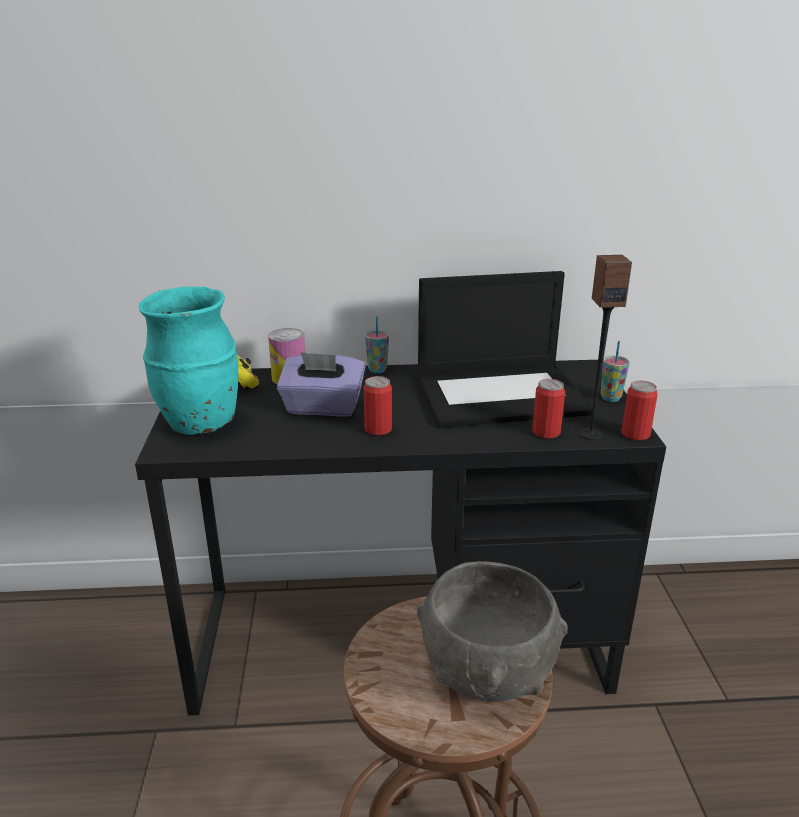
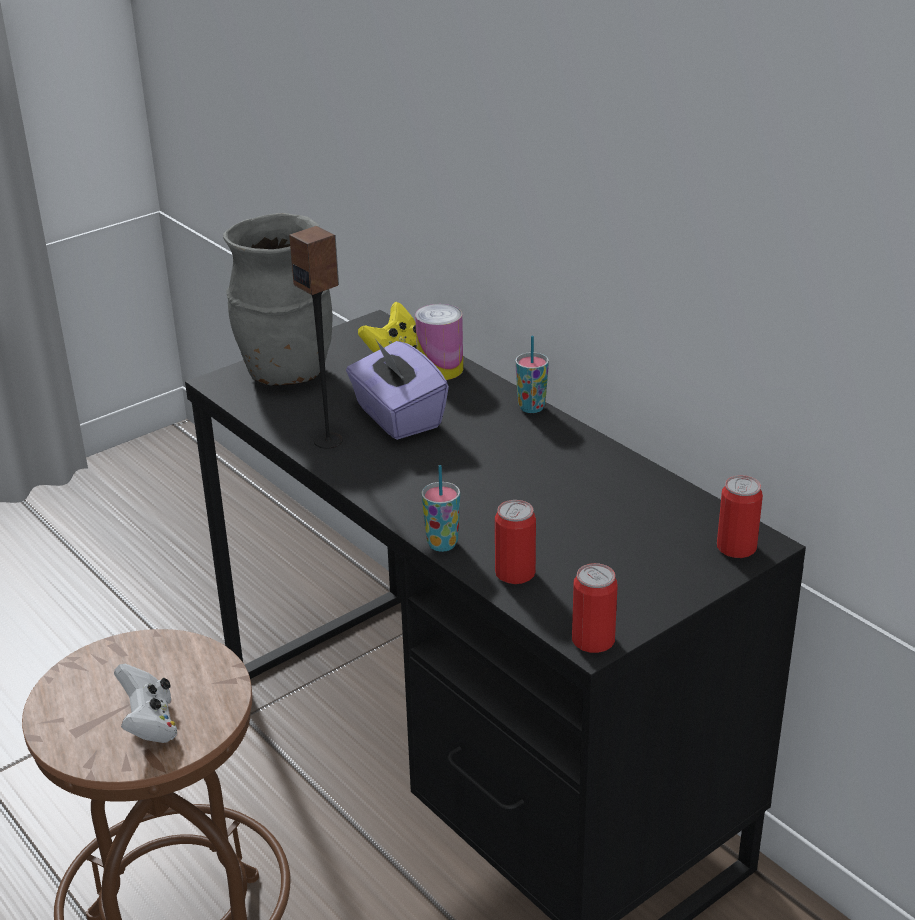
camera: 55 degrees right, 5 degrees up
(200, 424) = (285, 373): turquoise vase -> grey vase
(378, 429) = (389, 467): can -> can (736, 547)
(486, 669) = (150, 725): grey bowl -> white game controller
(501, 395) = (577, 510): laptop -> none
(590, 434) = (550, 606): speaker -> speaker (328, 441)
(610, 398) = (679, 591): cup -> cup (442, 544)

